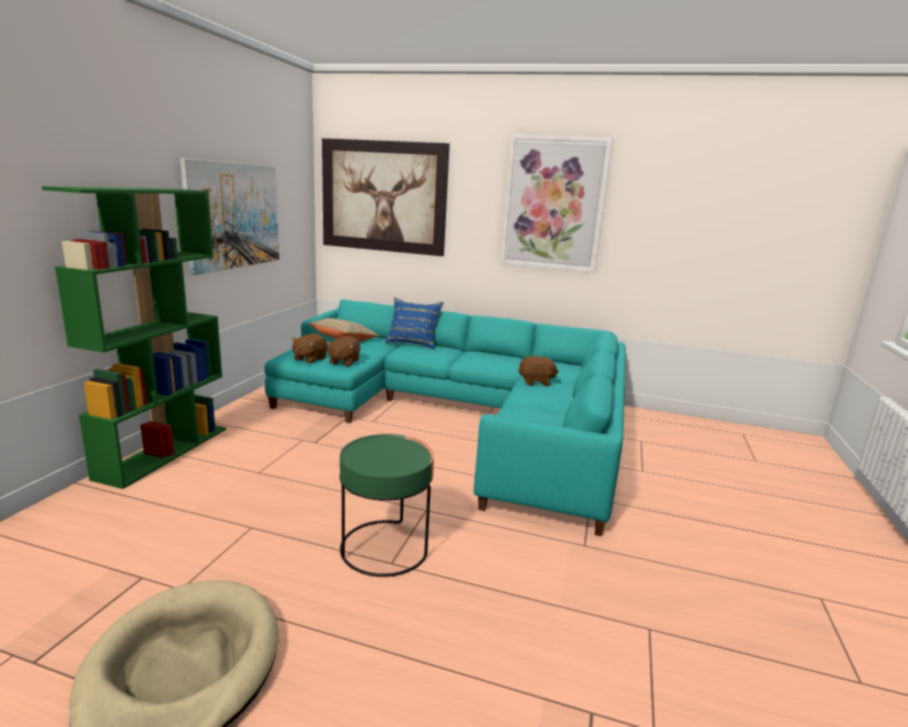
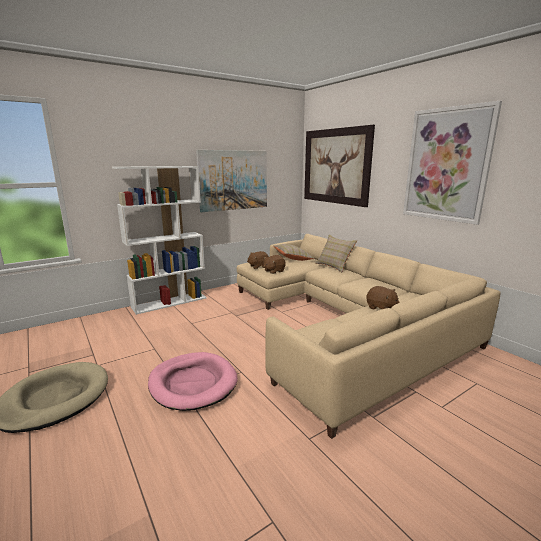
camera: 40 degrees right, 0 degrees up
(164, 452) = (170, 302): green bookcase -> white bookcase
(384, 547) = (193, 383): green side table -> pink dog bed
(413, 343) = (334, 266): blue pillow -> beige pillow
(464, 416) = (344, 323): turquoise sofa -> beige sofa

